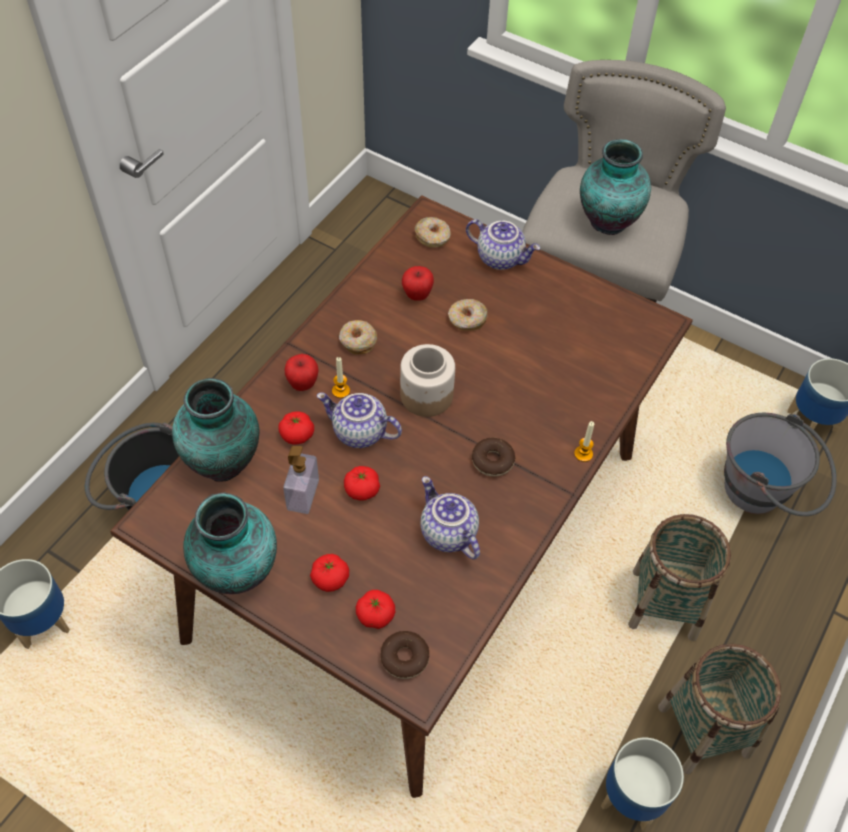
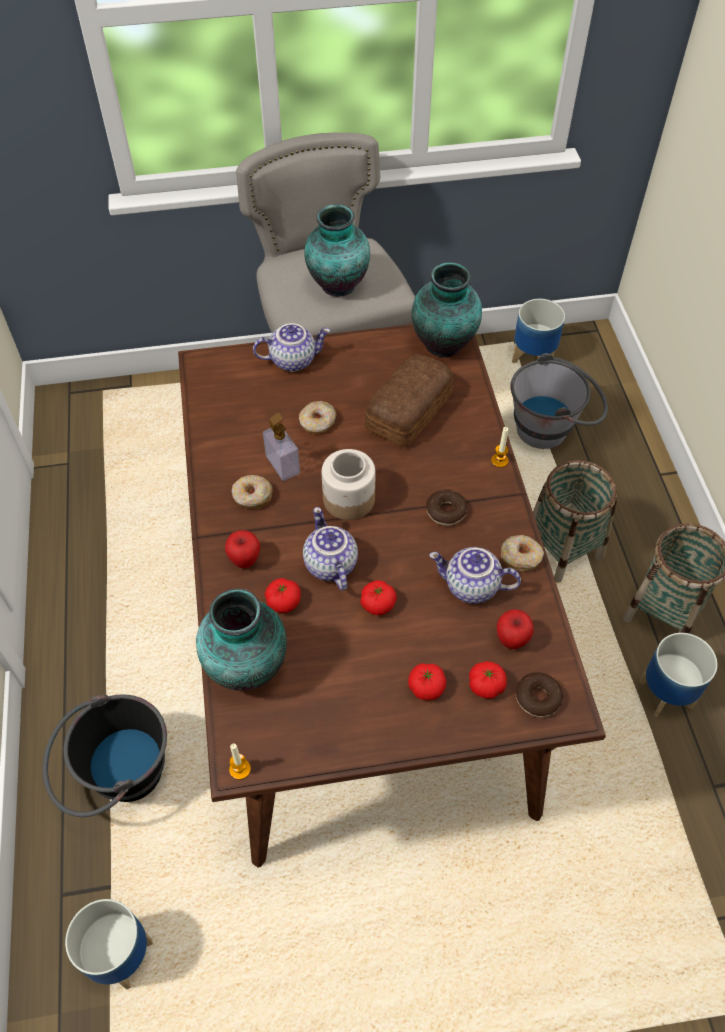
camera: 40 degrees left, 0 degrees up
(237, 574) = (354, 743): vase -> vase (444, 345)
(303, 495) = (338, 643): soap dispenser -> soap dispenser (282, 465)
(341, 391) = (280, 543): candle -> candle (240, 769)
(358, 433) = (329, 564): teapot -> teapot turned 90 degrees clockwise
(417, 295) = (260, 429): apple -> apple (511, 640)
(433, 237) = (224, 377): donut -> donut (521, 557)
(549, 359) = (406, 410): none -> bread

